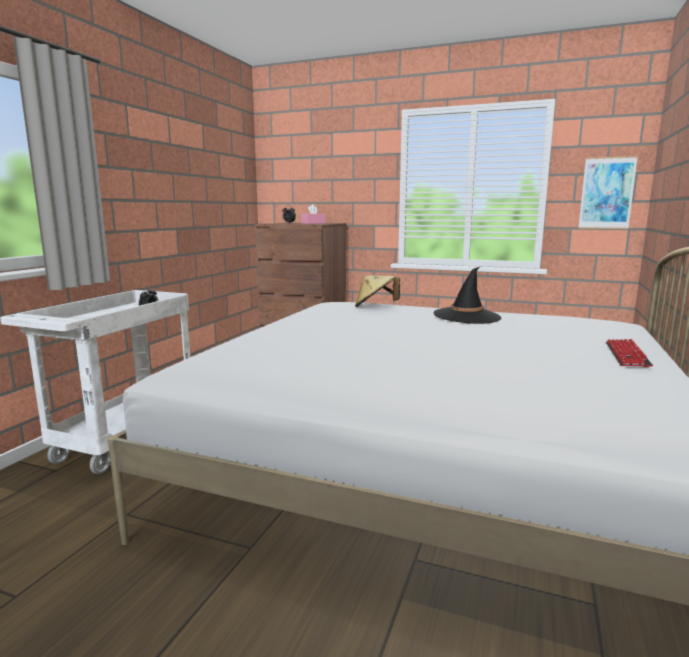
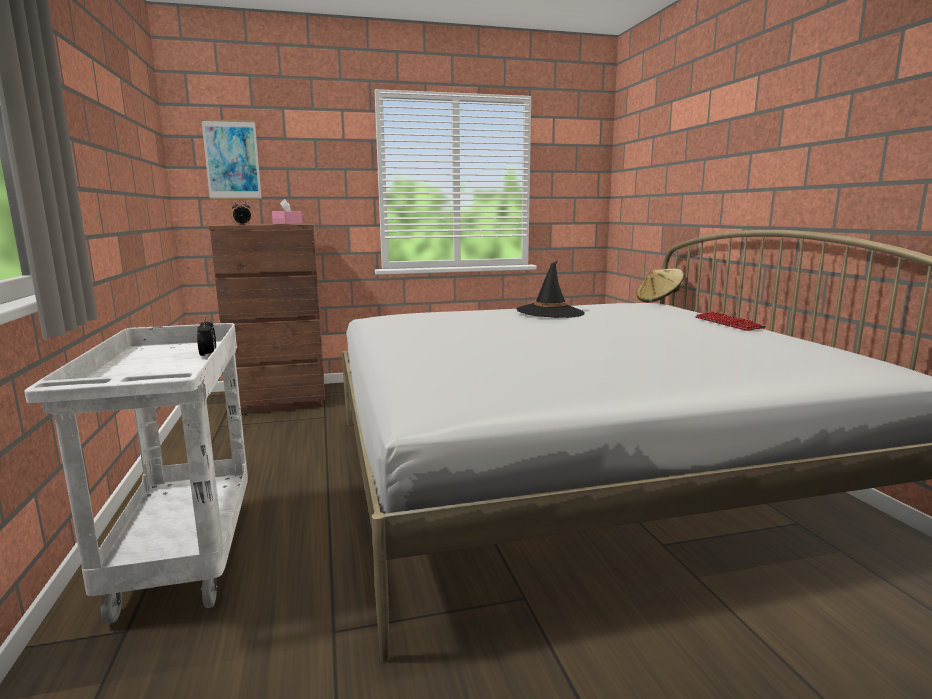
camera: 35 degrees left, 0 degrees up
(375, 307) = (445, 315): beige hat -> beige hat (659, 300)
(607, 193) = (578, 190): picture -> picture (232, 160)

